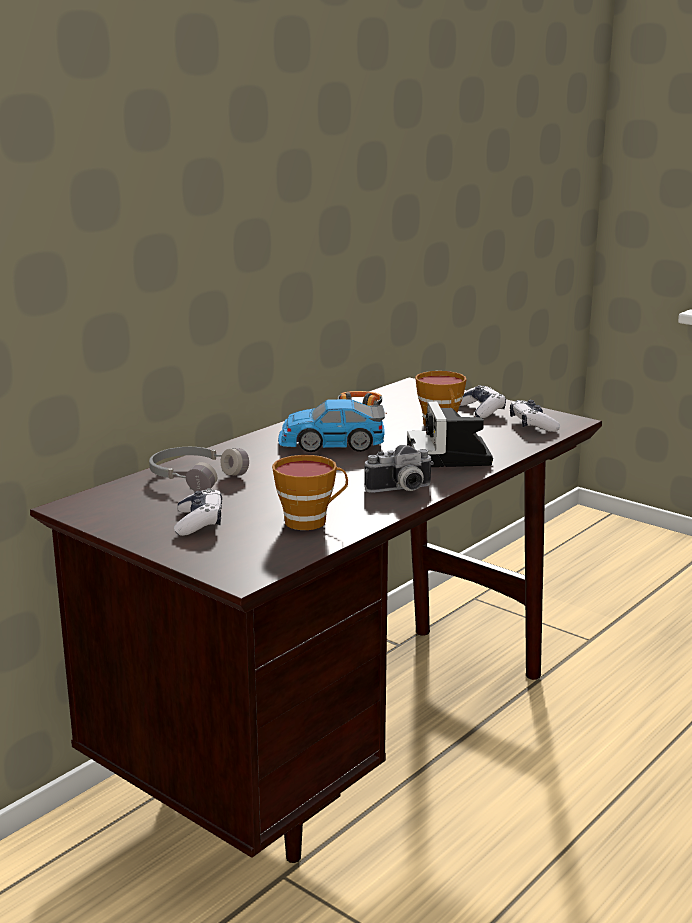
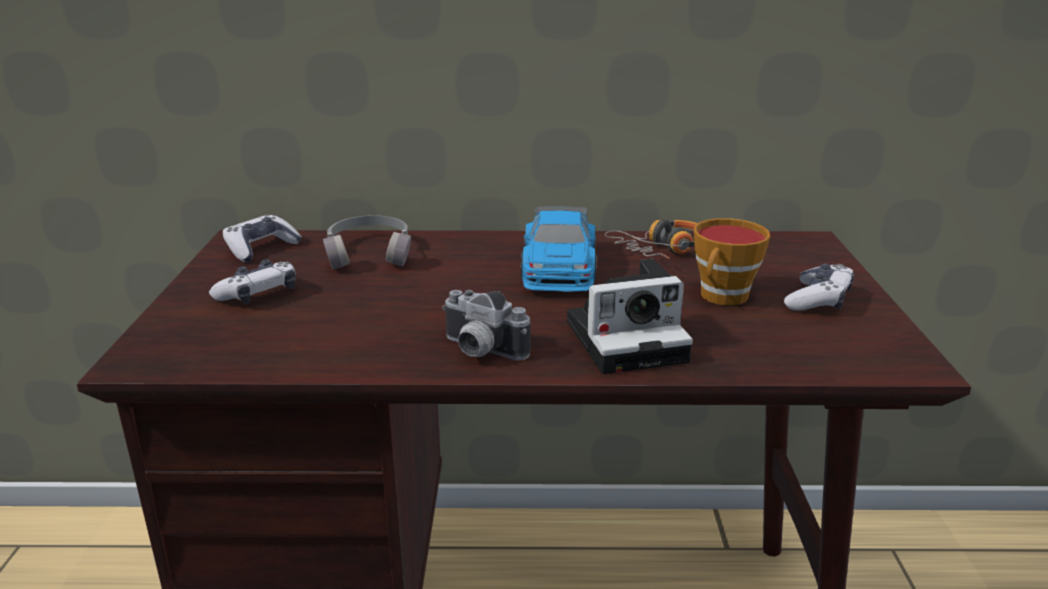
camera: 50 degrees right, 5 degrees up
(310, 521) = (322, 339): cup -> none
(331, 443) = (559, 269): toy car -> toy car turned 135 degrees counterclockwise
(450, 457) = (630, 339): camera -> camera turned 150 degrees counterclockwise
(532, 425) = (841, 346): game controller -> game controller (261, 248)

